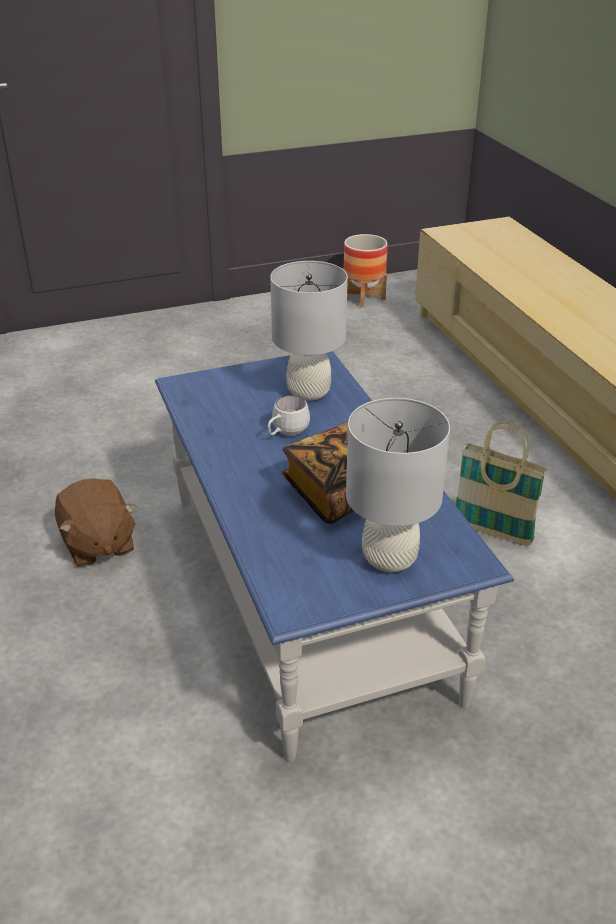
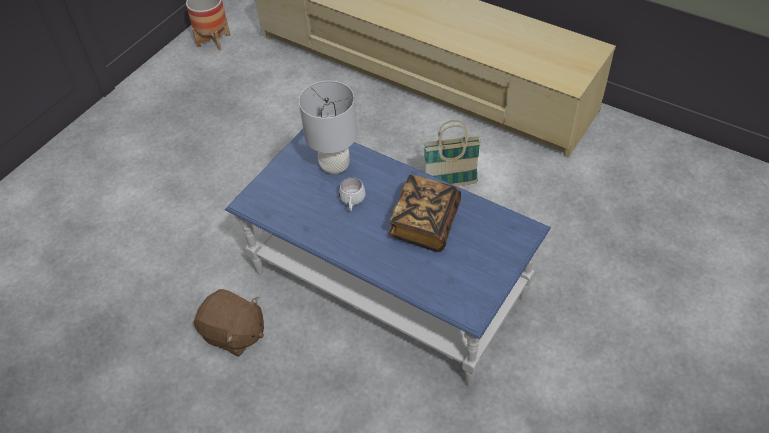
camera: 35 degrees left, 15 degrees up
(389, 558) = (487, 253): grey table lamp -> none

